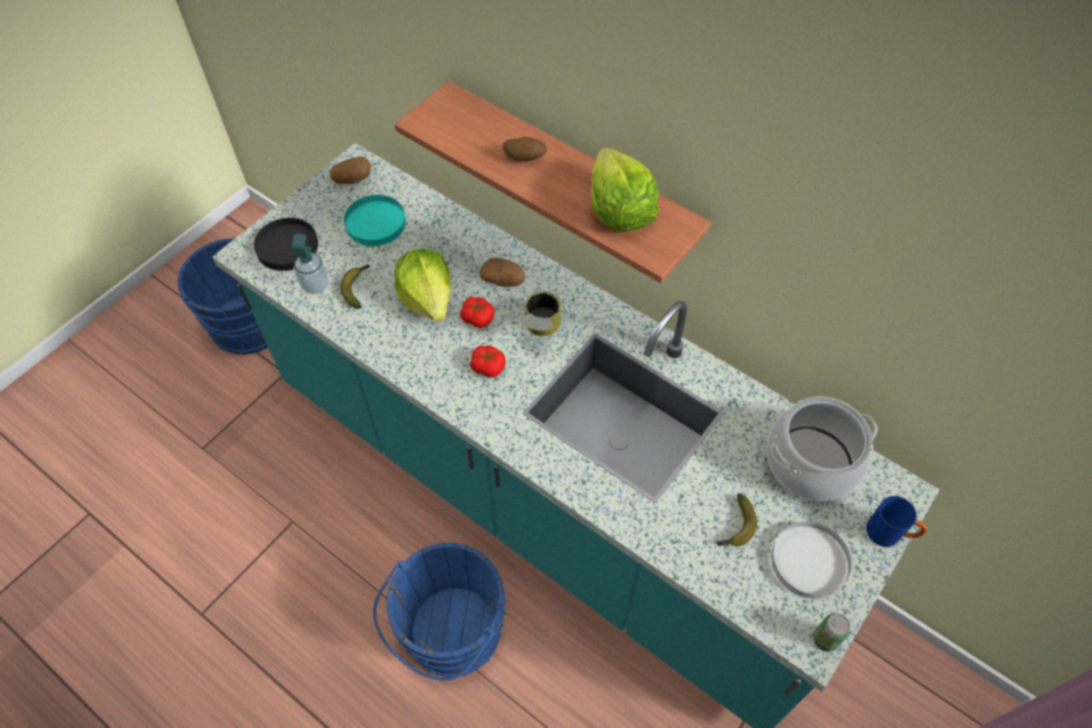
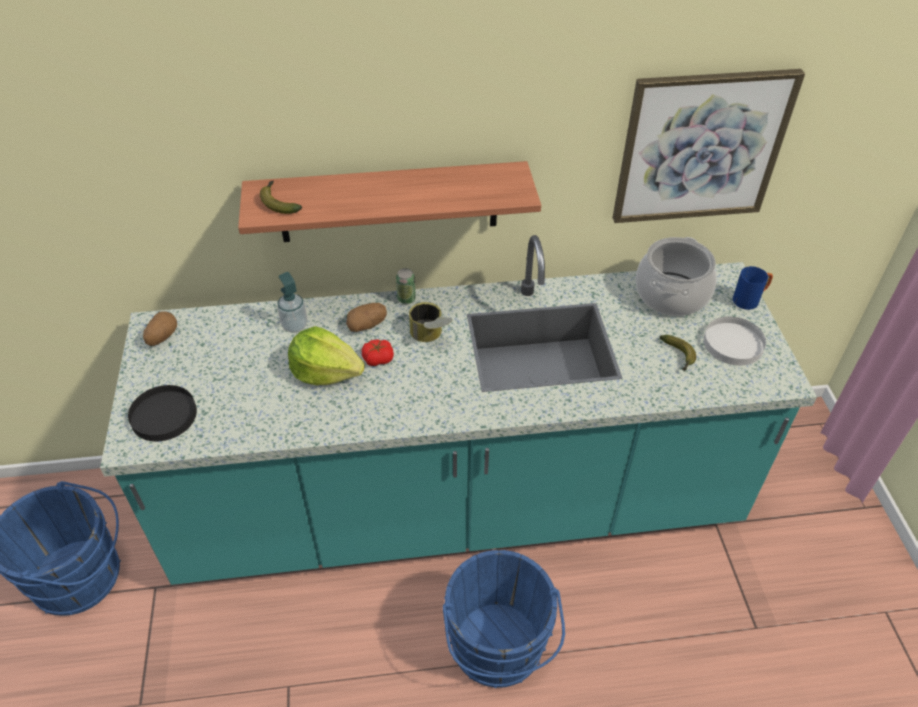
camera: 45 degrees left, 10 degrees down
(315, 285) = (223, 424): soap dispenser -> soap dispenser (294, 325)
(357, 288) = (261, 402): banana -> banana (278, 202)
(376, 223) = (221, 352): turquoise plate -> none
(488, 366) = (423, 381): tomato -> none
(525, 158) = (365, 194): potato -> none
(619, 210) = (466, 186): lettuce -> none
(825, 639) = (788, 374): can -> can (406, 299)
(919, 331) = (701, 147): none -> picture

